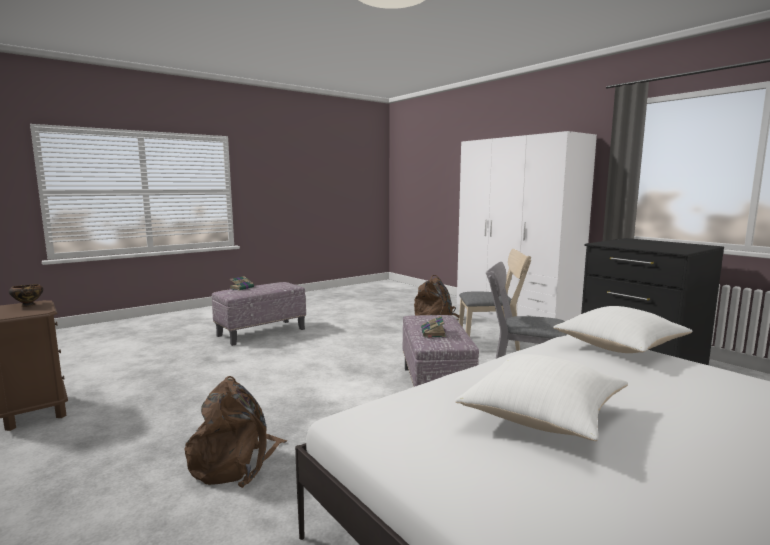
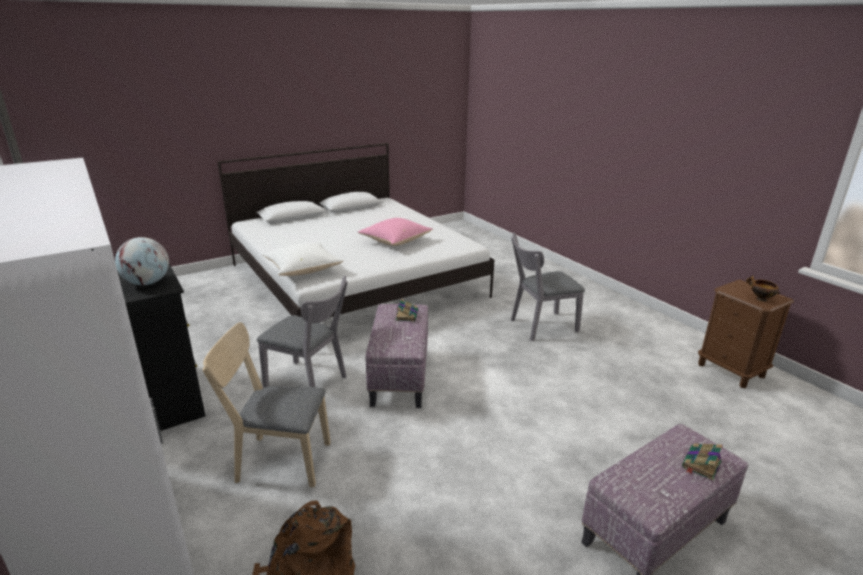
camera: 175 degrees left, 15 degrees up
(236, 461) = (539, 326): brown backpack -> grey chair
(543, 419) = (395, 241): white pillow -> pink pillow
(622, 244) = (147, 283): none -> globe

